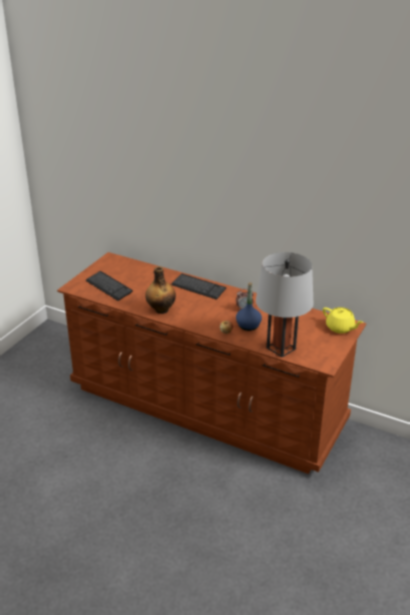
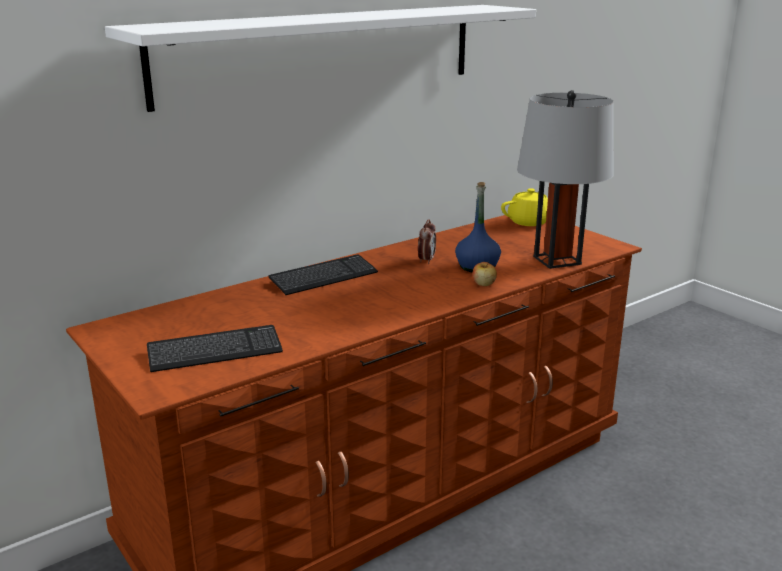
camera: 65 degrees left, 10 degrees down
(161, 309) = (362, 318): bottle -> none
(229, 183) = (323, 52): none -> white shelf

